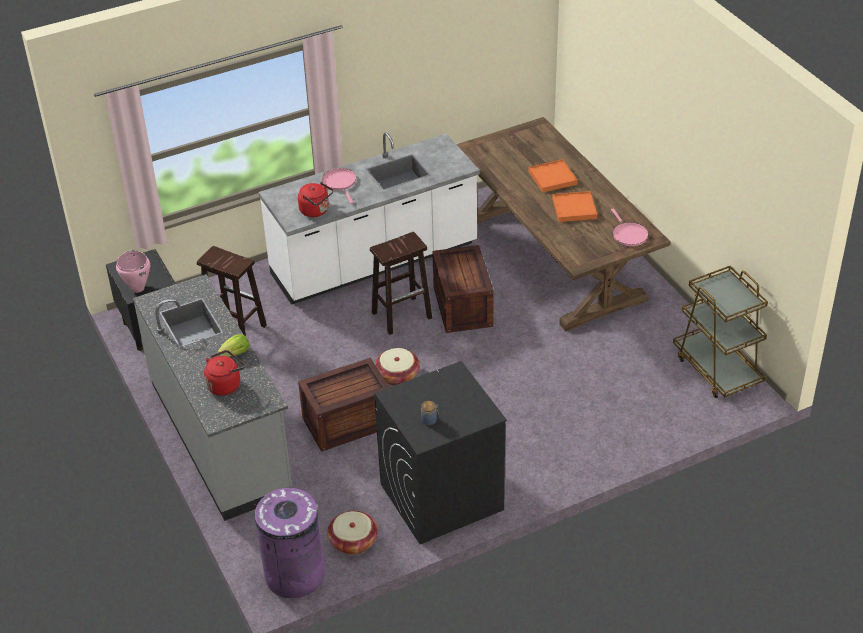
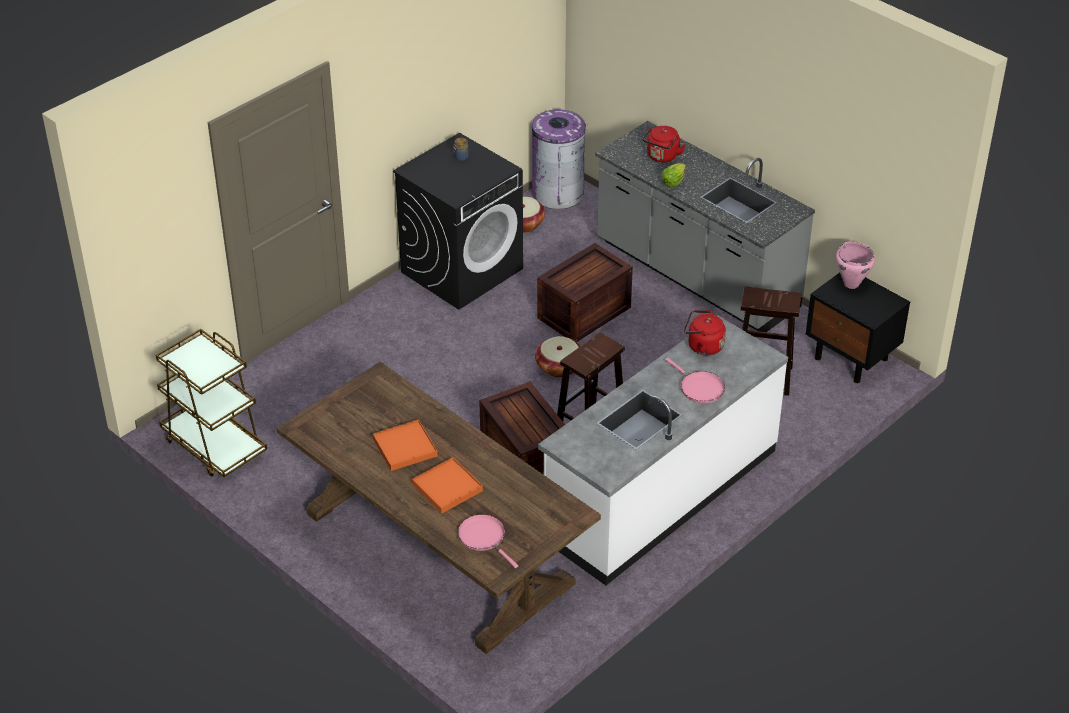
camera: 160 degrees right, 0 degrees up
(628, 235) = (328, 425): pink frying pan -> pink frying pan (484, 537)

